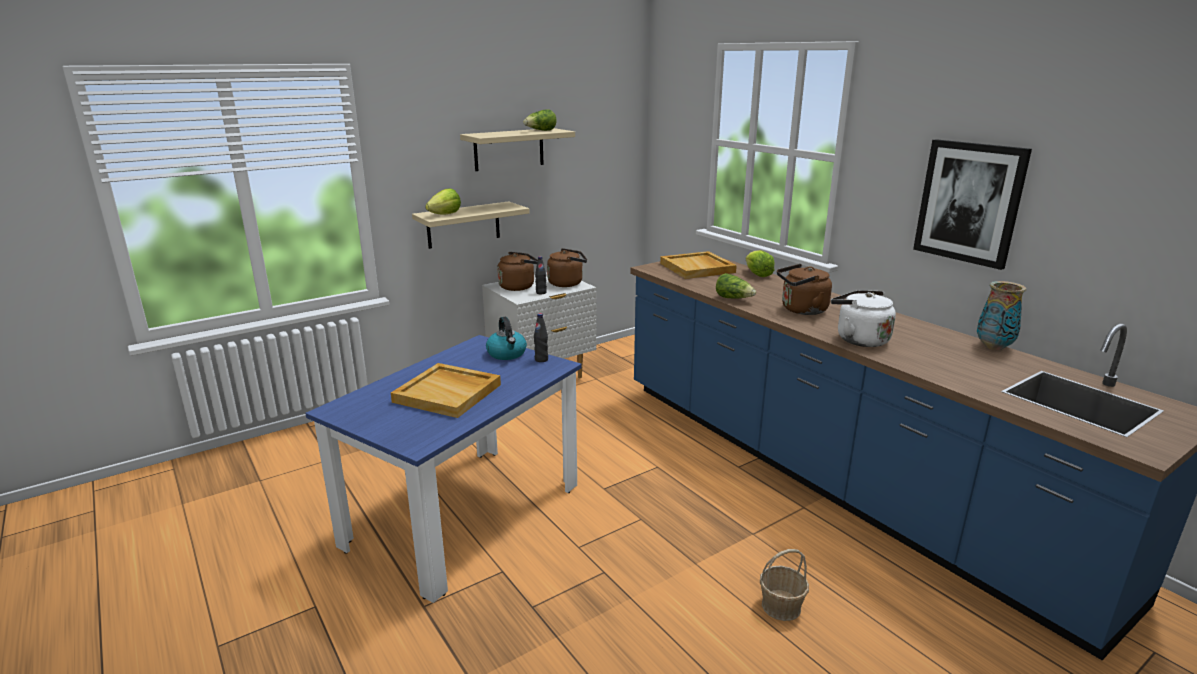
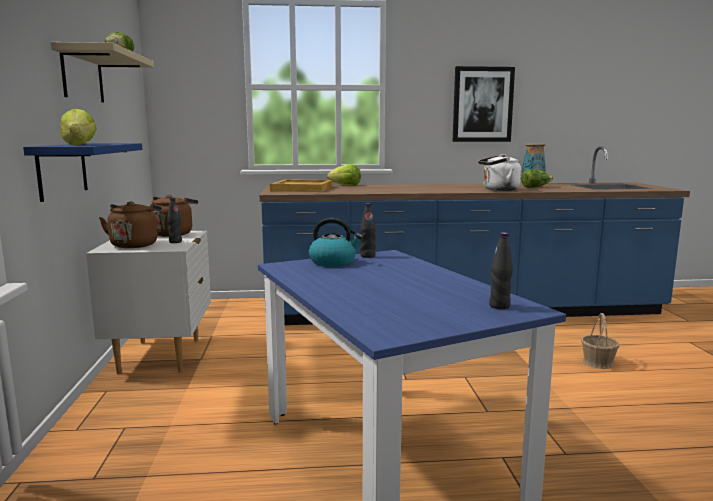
camera: 60 degrees left, 10 degrees down
(419, 433) = (499, 306): none -> black bottle
(448, 393) = (405, 287): beige tray -> none
(463, 225) = (62, 170): beige shelf -> blue shelf
(734, 298) = (387, 192): lettuce -> lettuce (535, 187)
(801, 310) = (433, 189): brown kettle -> none

